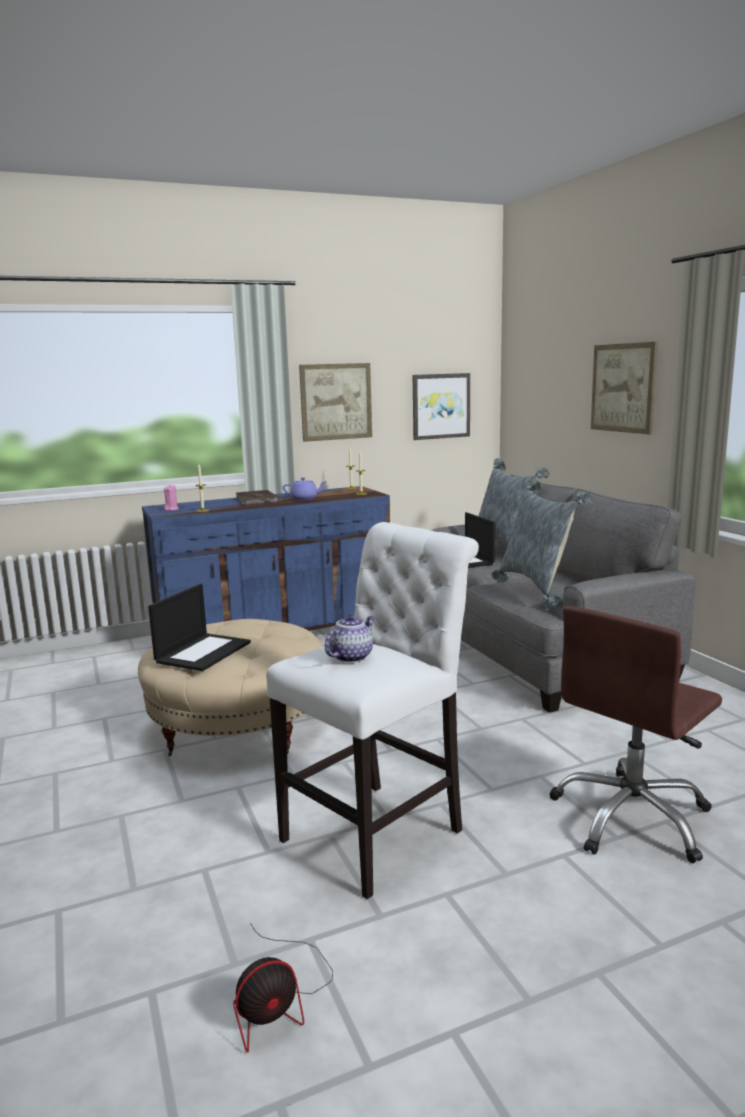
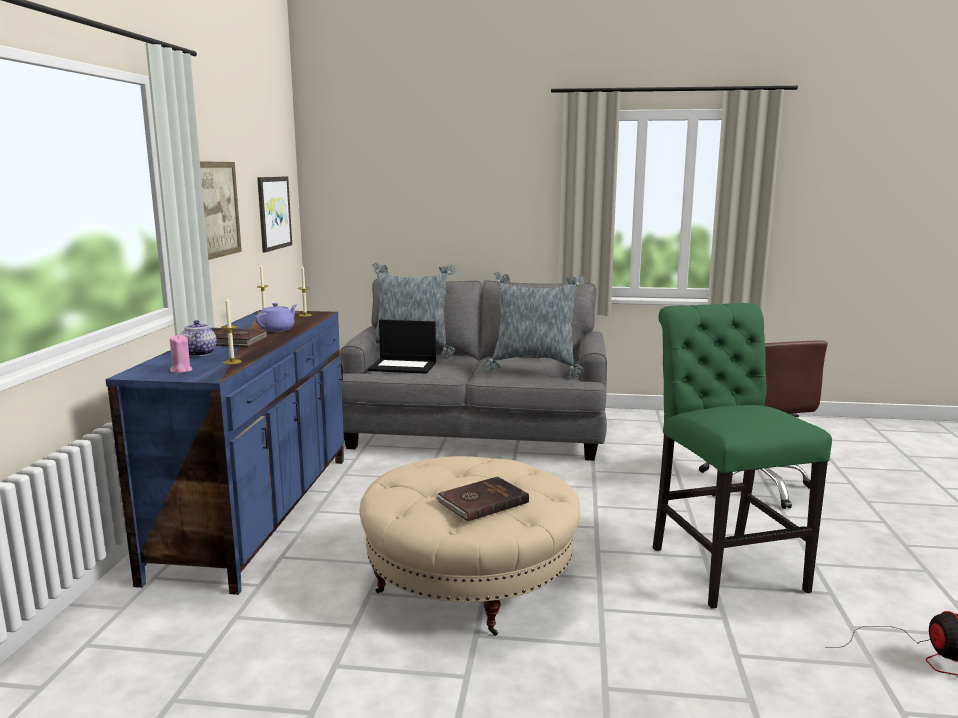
camera: 60 degrees left, 0 degrees up
(203, 652) = (481, 502): laptop -> brown book
(351, 656) = (753, 413): teapot -> teapot (198, 354)
(380, 832) = (723, 565): white stool -> green stool
(623, 388) = (485, 191): picture -> none

